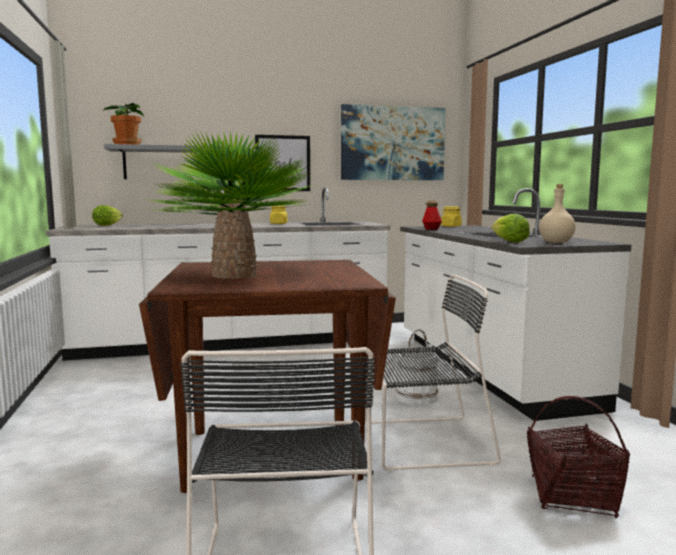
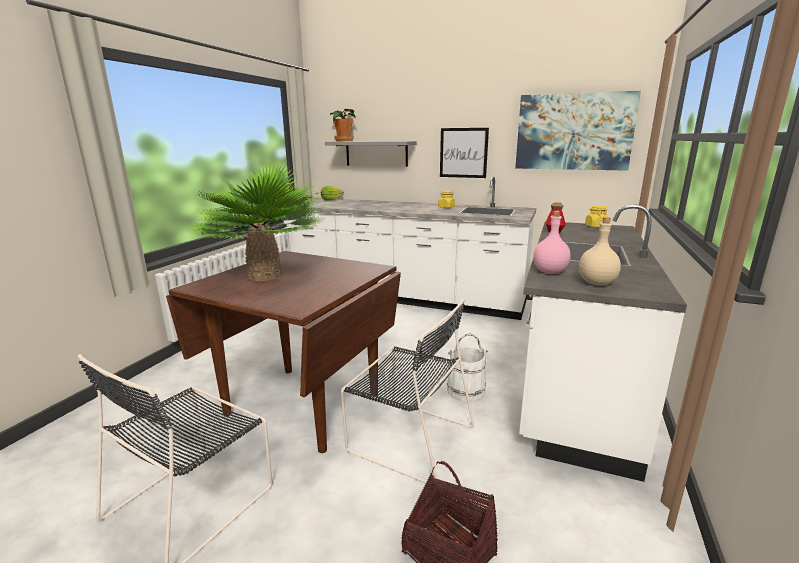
camera: 35 degrees right, 10 degrees up
(509, 241) = (549, 272): lettuce -> pink bottle

